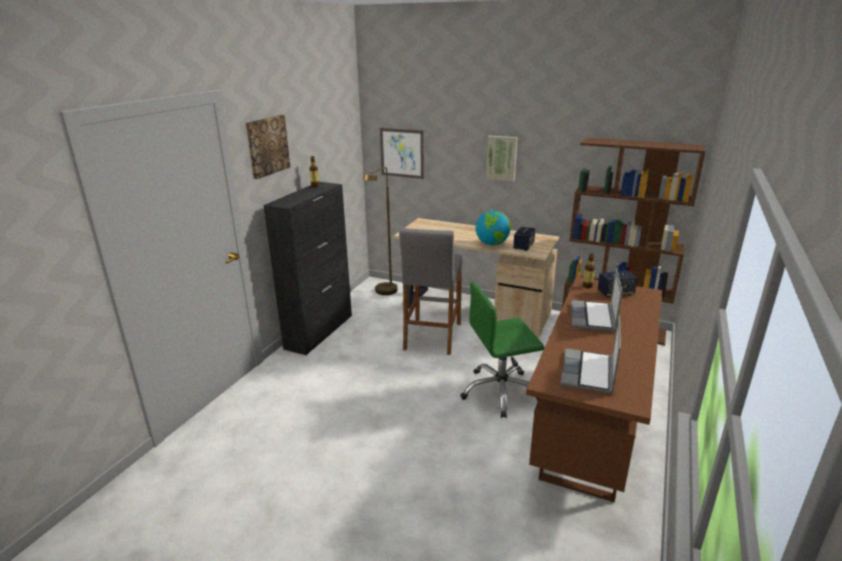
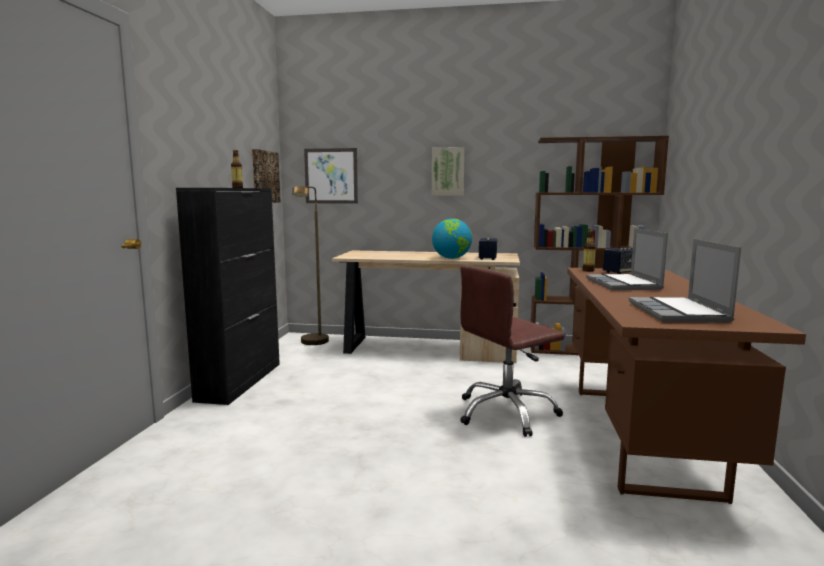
camera: 15 degrees left, 15 degrees down
(267, 146) = (182, 117): picture -> picture (264, 177)
(432, 336) = (391, 373): grey stool -> none
(500, 392) = (506, 413): green office chair -> brown office chair

